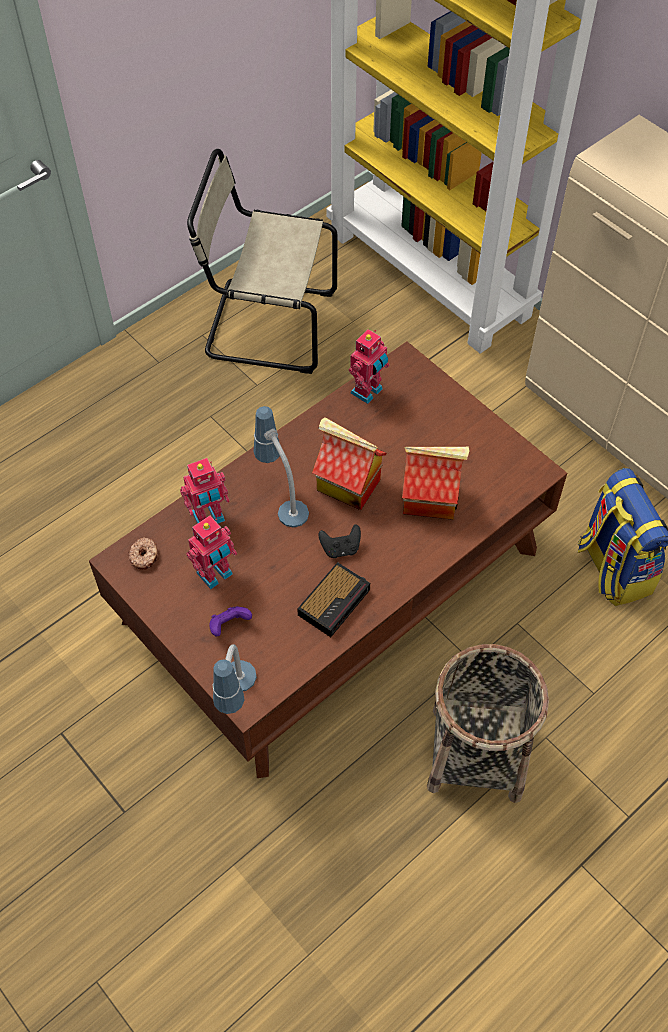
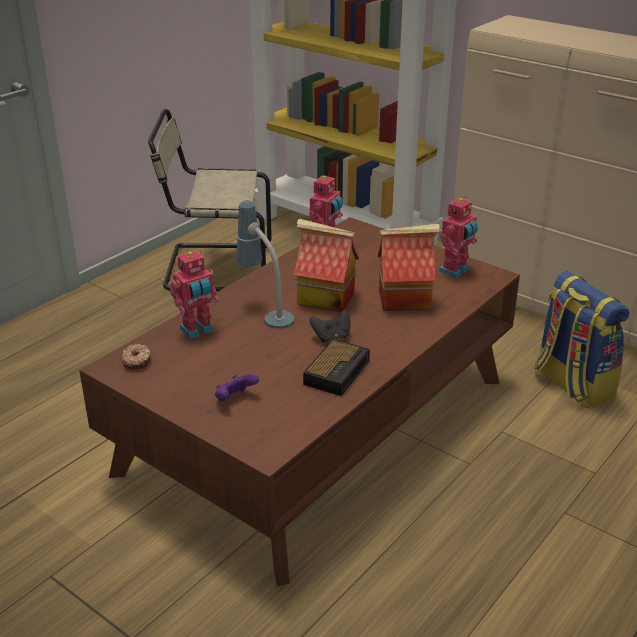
camera: 10 degrees left, 25 degrees down
(216, 575) = (213, 366): toy robot -> toy robot (455, 271)
(236, 698) = (255, 451): table lamp -> none
(476, 752) = (501, 533): basket -> none

